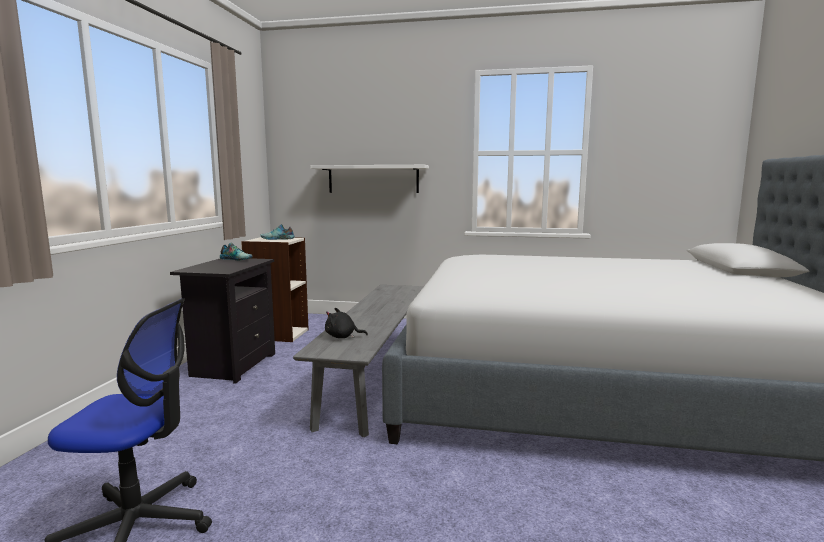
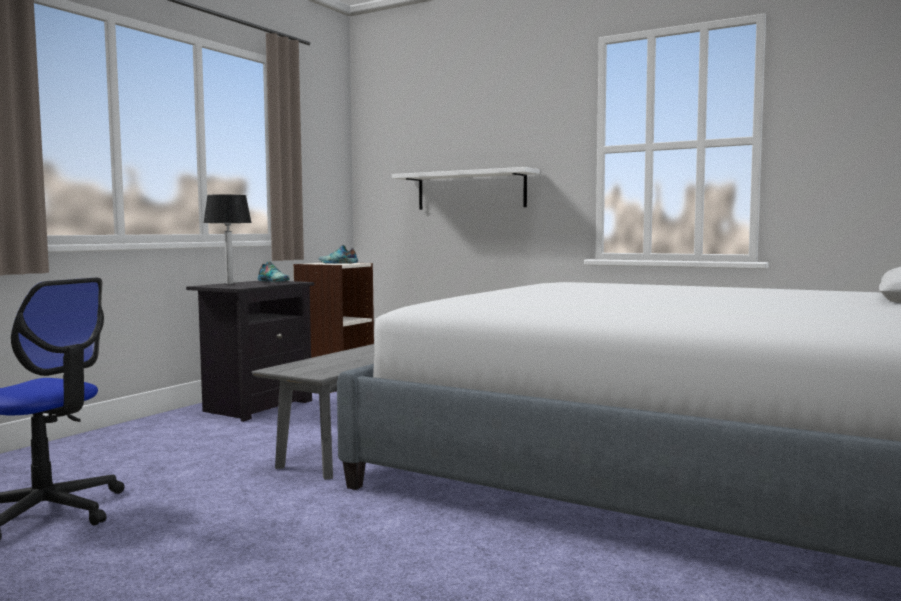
camera: 20 degrees right, 5 degrees down
(205, 265) = (230, 283): none -> table lamp
(342, 337) = (328, 361): black plush toy -> none

